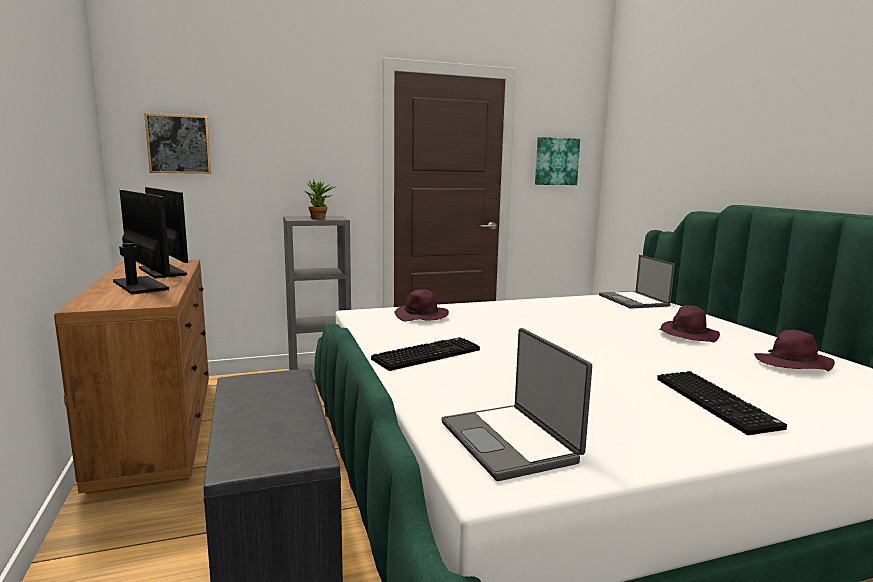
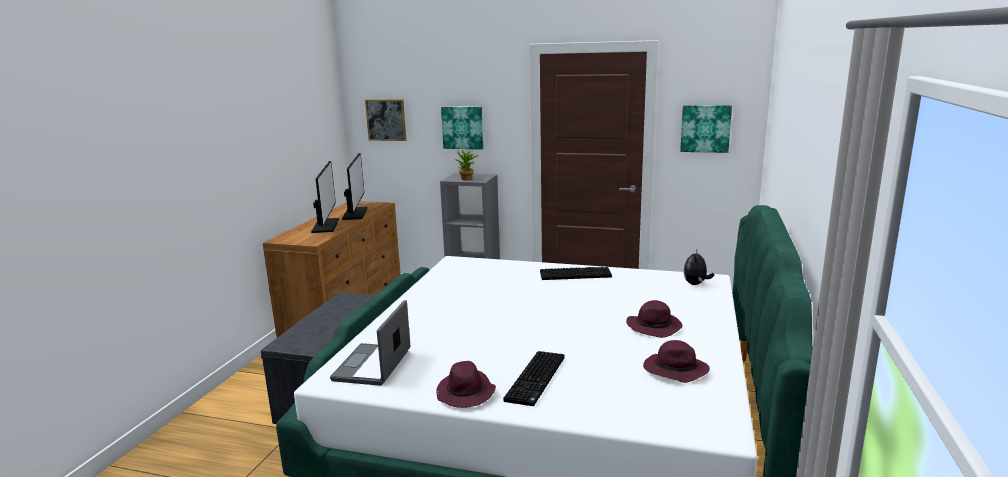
camera: 35 degrees right, 5 degrees up
(296, 156) = (463, 127): none -> picture
(422, 317) = (488, 271): purple hat -> purple hat (466, 393)
(427, 354) = (434, 302): keyboard -> keyboard (576, 274)
(634, 301) = (696, 284): laptop -> plush toy

